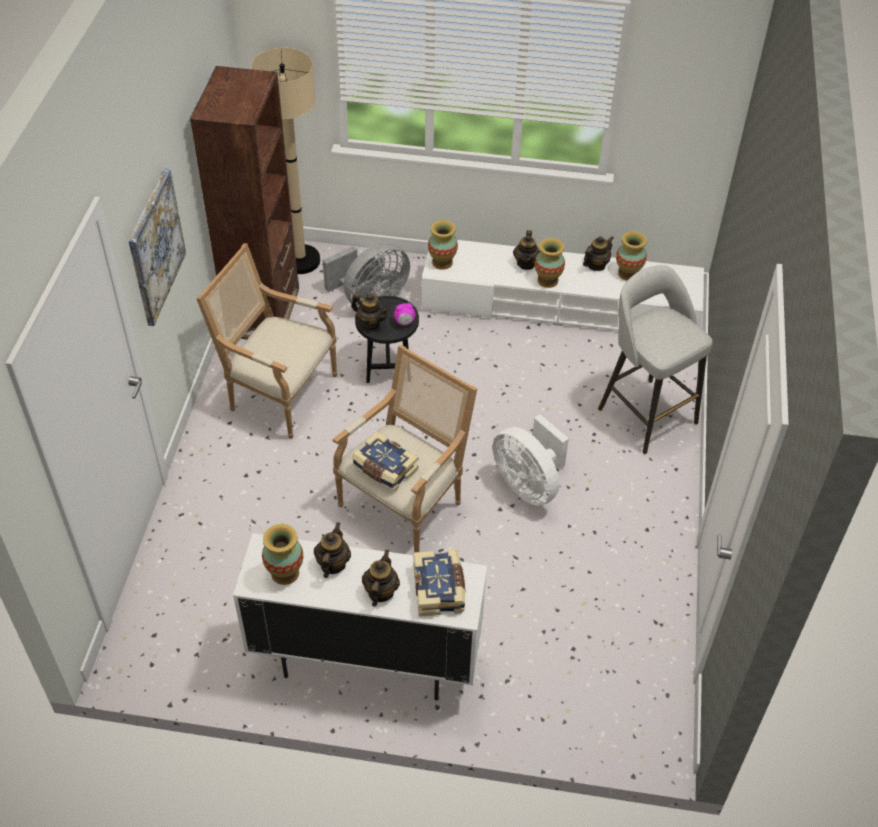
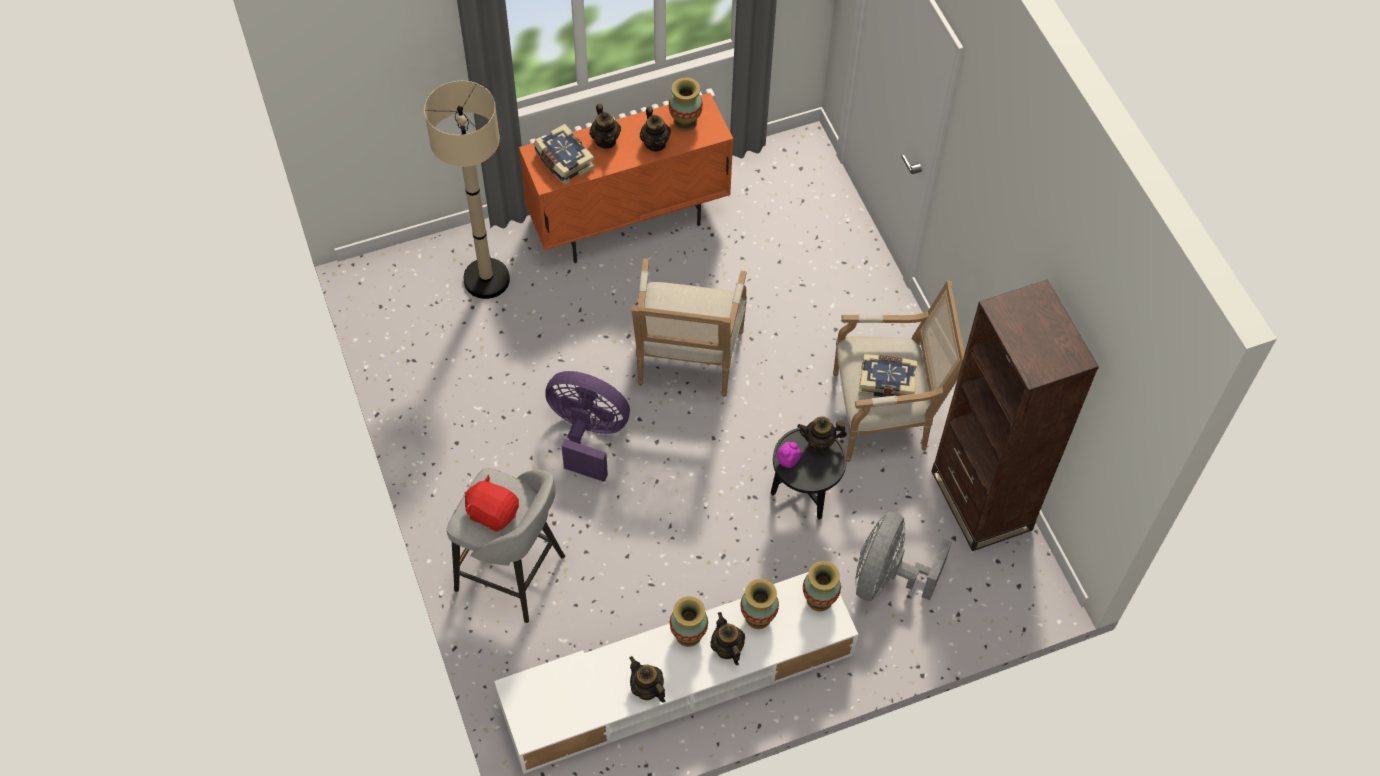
camera: 150 degrees right, 10 degrees up
(155, 247) = (980, 212): picture -> none
(300, 260) = (1003, 591): beige floor lamp -> beige floor lamp (486, 279)
(366, 661) = (629, 223): white cabinet -> orange cabinet
(384, 469) = (696, 300): book -> book (886, 381)
(528, 484) = (587, 435): white fan -> purple fan
(596, 265) = (647, 689): teapot -> teapot turned 120 degrees clockwise
(628, 273) = (603, 695): vase -> vase (758, 617)
(671, 331) = (493, 512): none -> red plush toy

